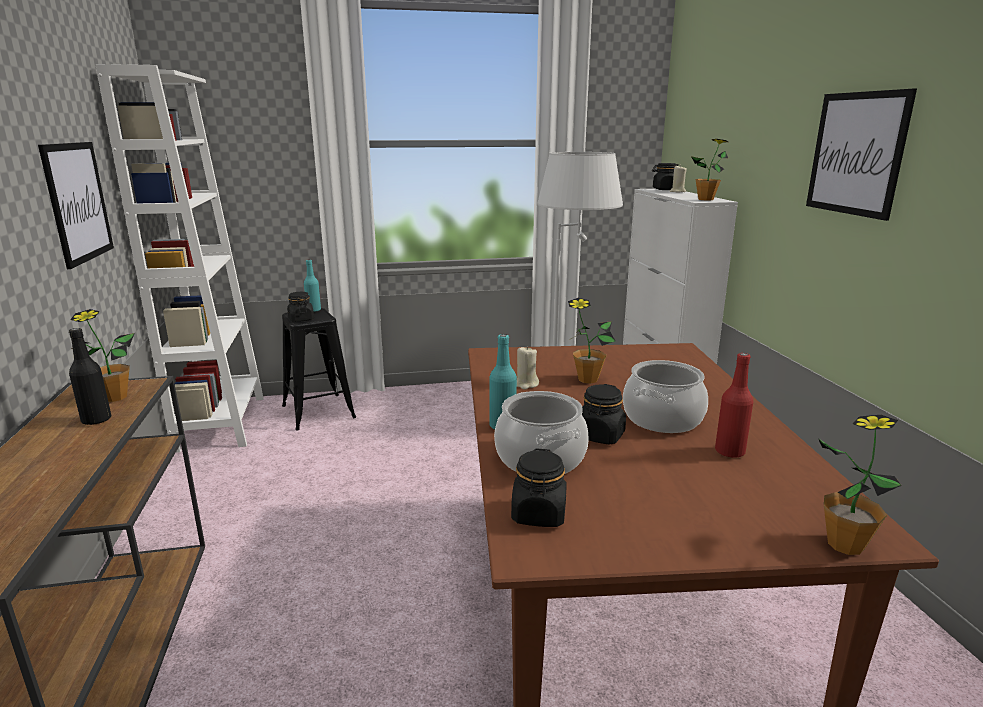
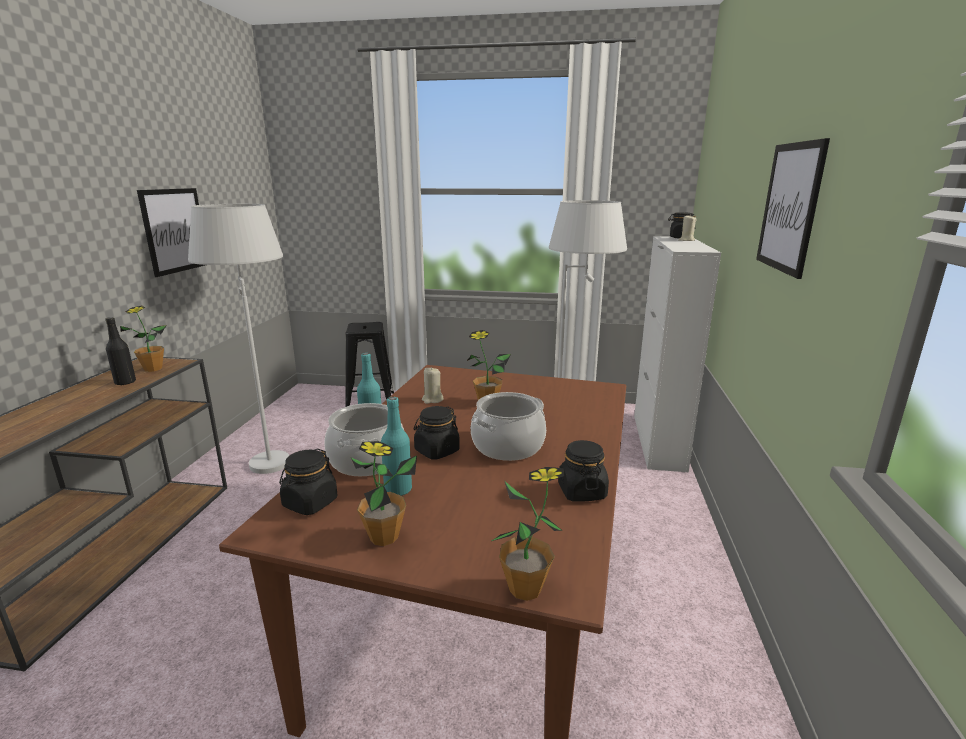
camera: 20 degrees right, 0 degrees up
(221, 423) = (300, 401): white bookcase -> none
(228, 495) = (267, 454): none -> white floor lamp
(301, 319) = (356, 329): black jar -> black jar (581, 491)
(313, 310) = (372, 323): turquoise bottle -> turquoise bottle (398, 490)
(705, 199) = (692, 249): potted plant -> potted plant (384, 537)
(729, 452) = (529, 485): red bottle -> none

